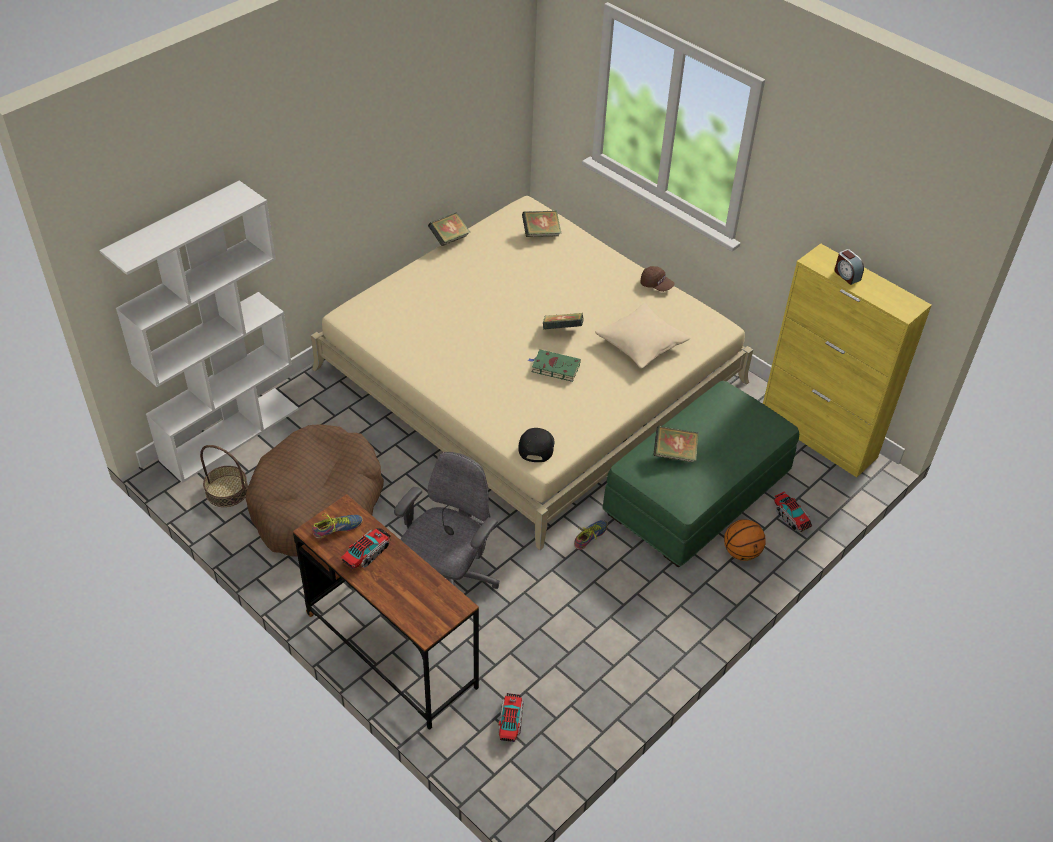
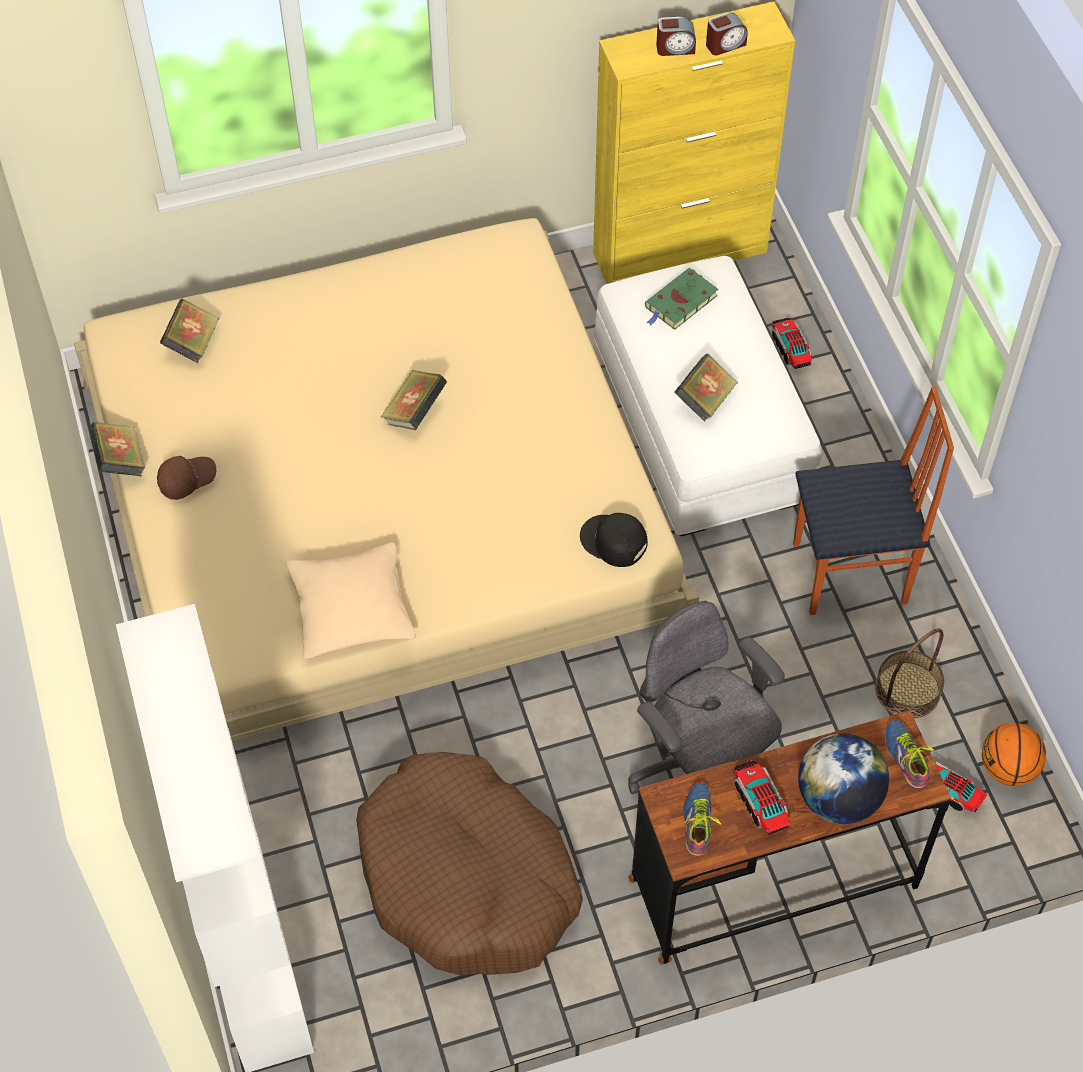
camera: 60 degrees left, 10 degrees up
(227, 491) = (369, 993): basket -> basket (907, 690)
(391, 590) = (838, 798): none -> globe
(554, 367) = (481, 454): green book -> green book (680, 303)
(591, 537) = (709, 571): shoe -> shoe (908, 756)
(640, 611) = (851, 575): none -> chair
(641, 344) = (496, 337): beige pillow -> beige pillow (351, 610)
(656, 285) = (391, 264): brown cap -> brown cap (187, 481)
(697, 493) = (700, 423): green ottoman -> white ottoman
(741, 552) = (817, 427): basketball -> basketball (1008, 769)
(791, 517) = (791, 349): toy truck -> toy truck turned 105 degrees counterclockwise
(871, 295) = (725, 44): none -> alarm clock

